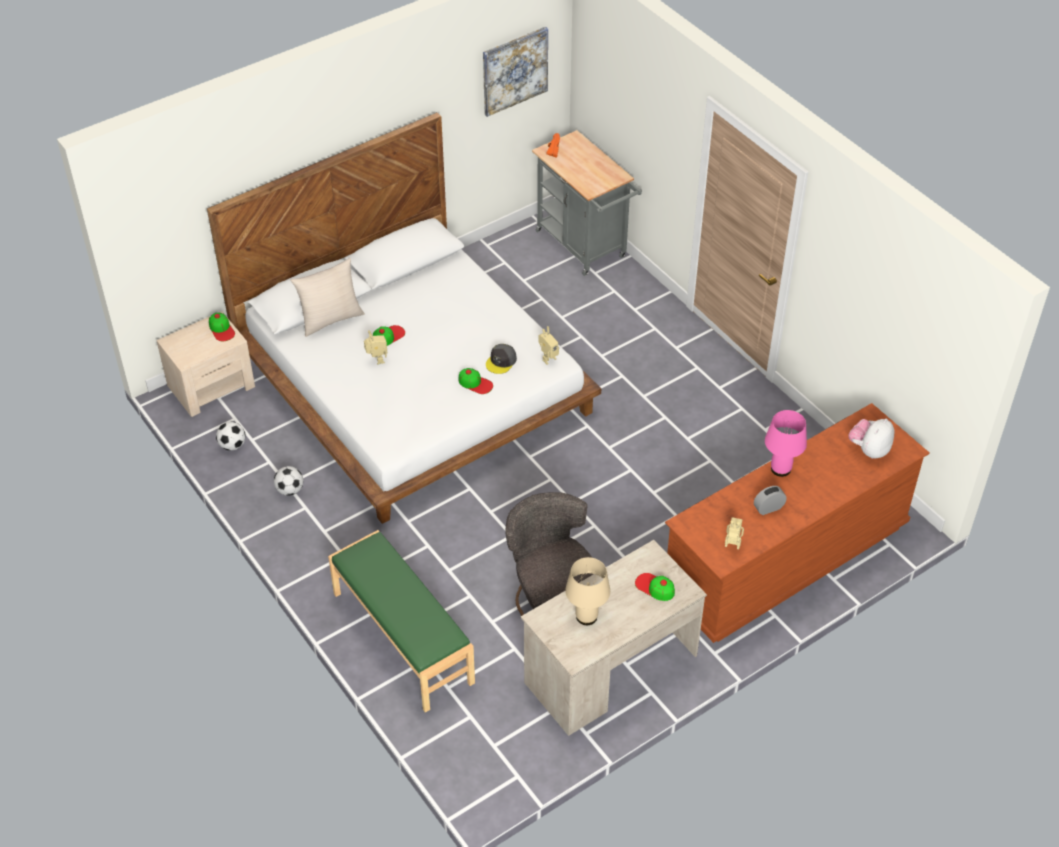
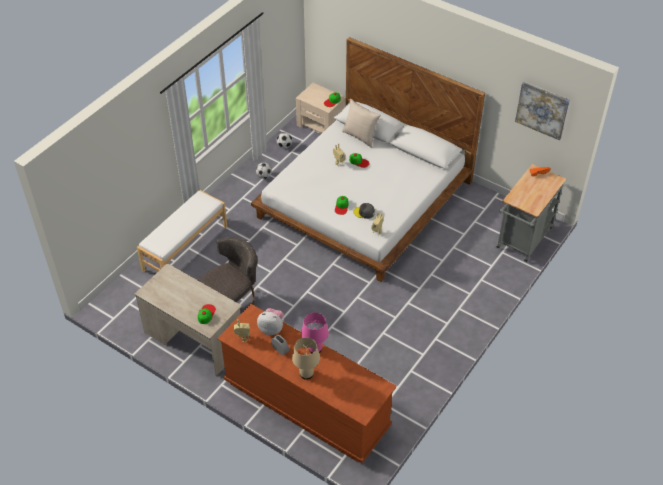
camera: 70 degrees right, 0 degrees up
(402, 638) = (185, 248): green bench -> white bench
(587, 616) = (175, 290): beige table lamp -> beige table lamp (306, 374)
(869, 450) = (352, 392): plush toy -> plush toy (272, 328)

